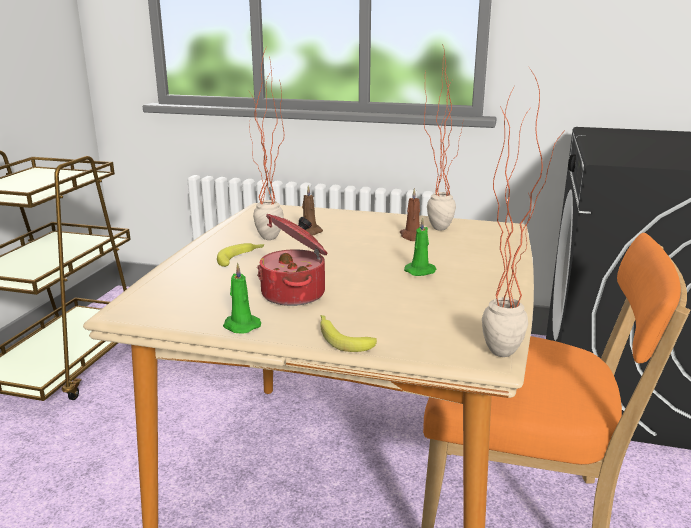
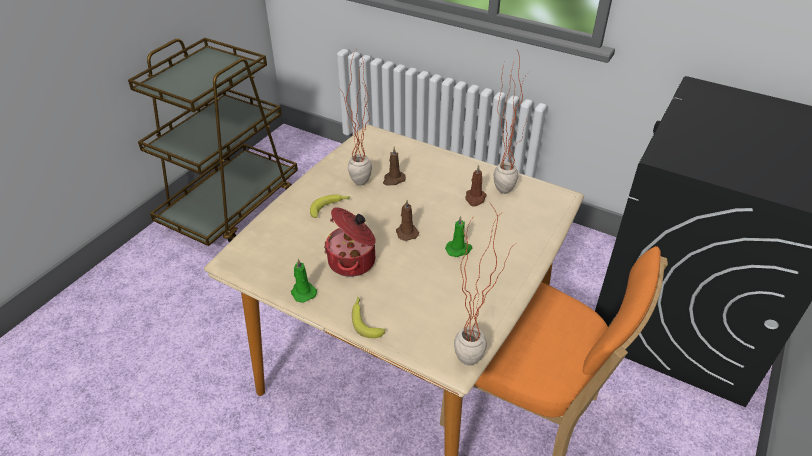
camera: 15 degrees right, 20 degrees up
(348, 266) = (406, 232): none -> brown candle

